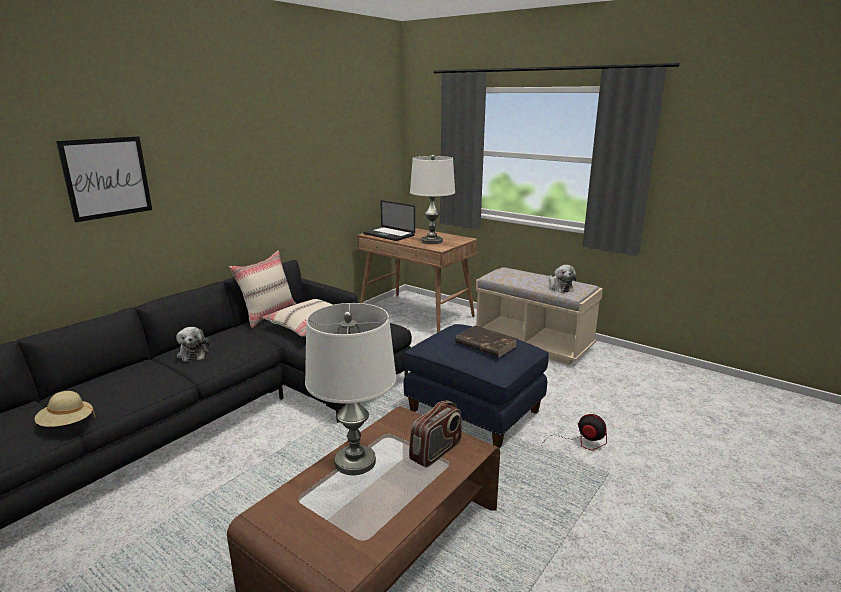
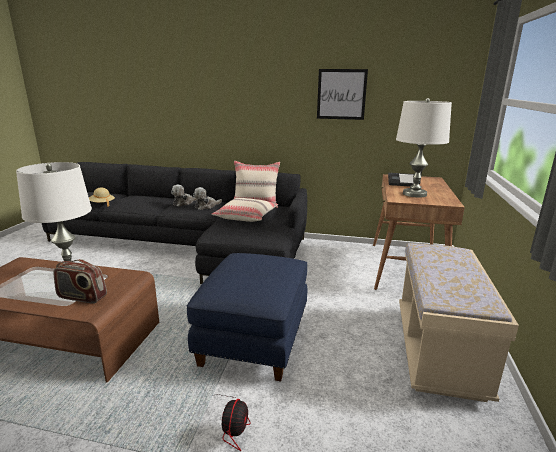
camera: 65 degrees right, 0 degrees up
(107, 178) = (185, 91): picture -> picture (341, 94)
(485, 344) = (246, 274): brown book -> none
(559, 287) = (446, 287): plush toy -> plush toy (206, 206)

